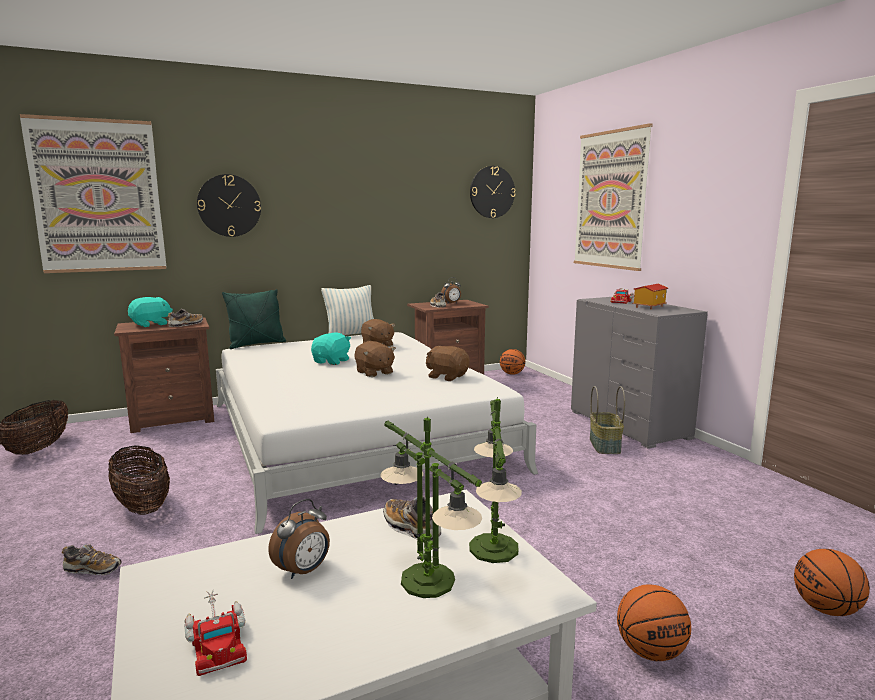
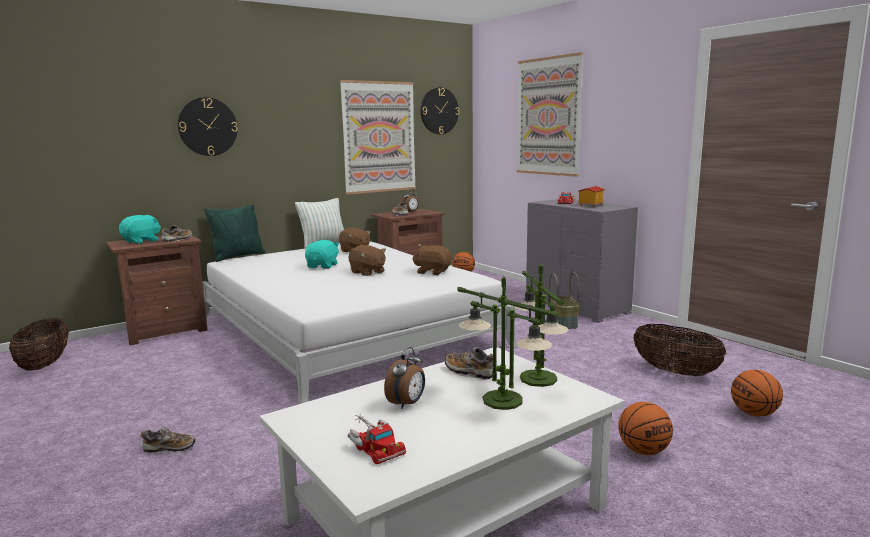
camera: 10 degrees left, 0 degrees up
(98, 196) = (83, 120): picture -> picture (379, 137)
(142, 506) = (183, 400): basket -> basket (675, 372)

